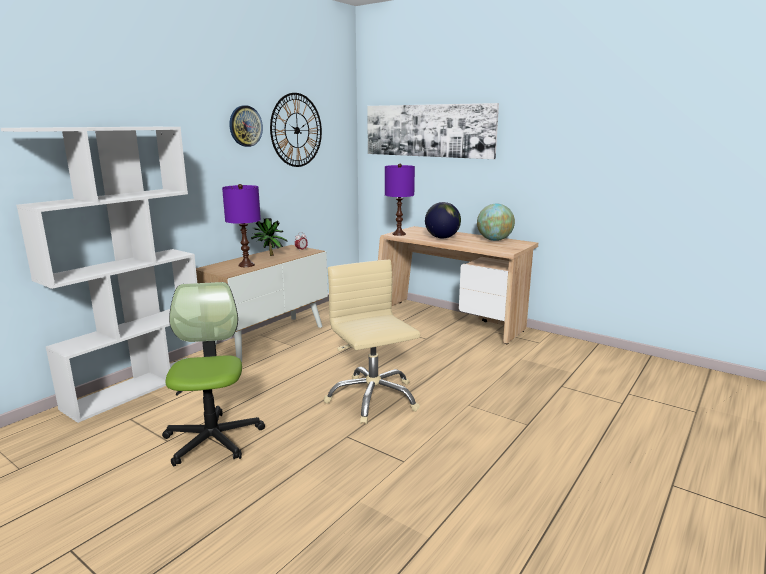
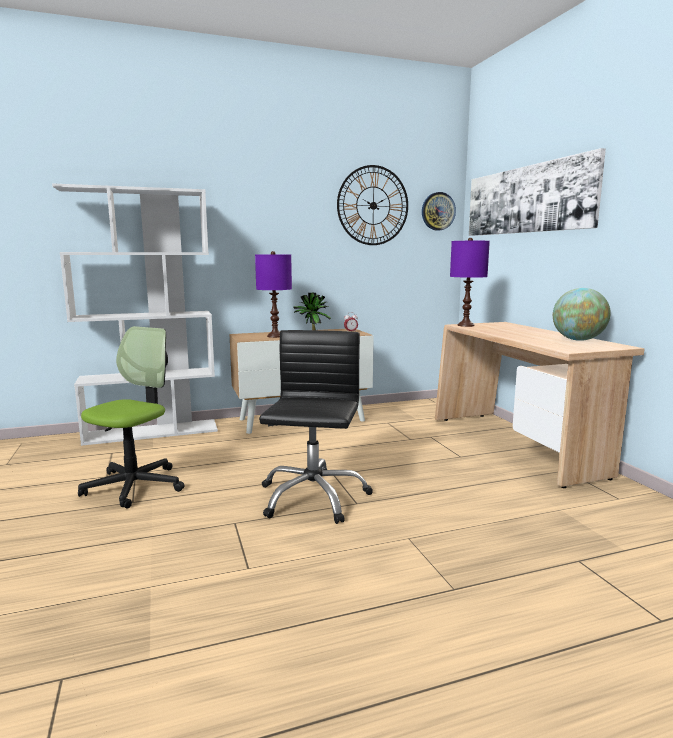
camera: 35 degrees right, 5 degrees down
(245, 126) = (305, 198): wall clock -> wall clock (438, 211)
(372, 398) = (312, 497): beige office chair -> black office chair
(442, 238) = (510, 332): globe -> none

